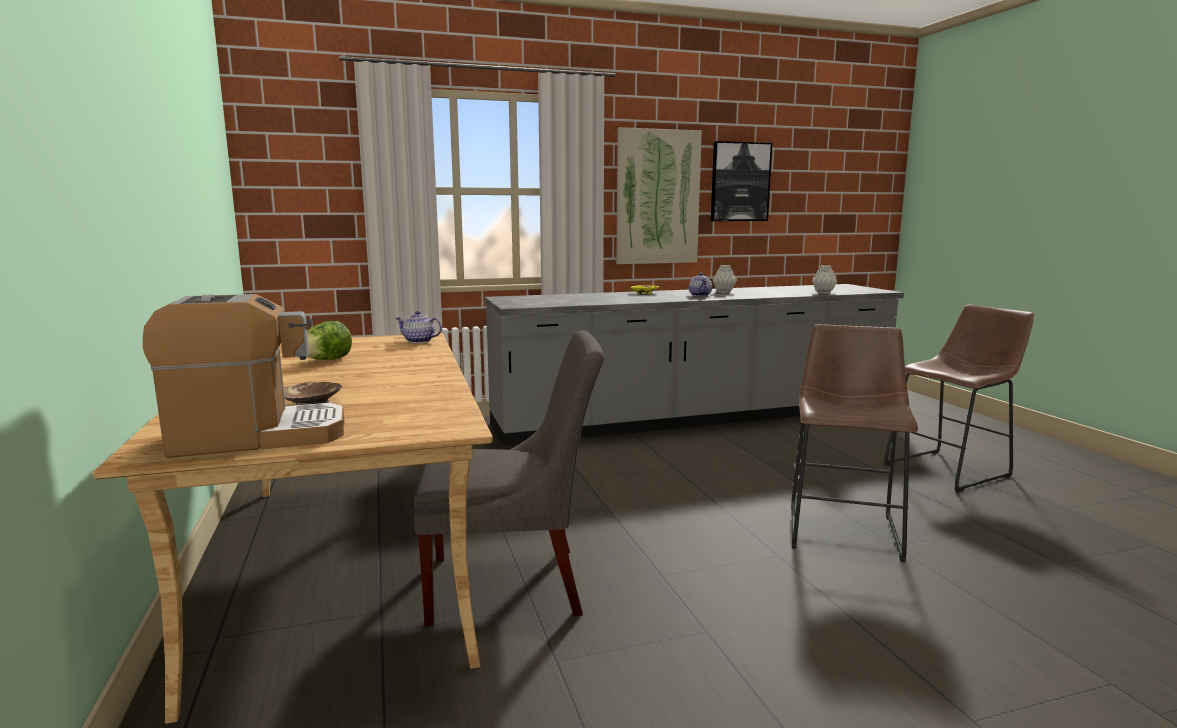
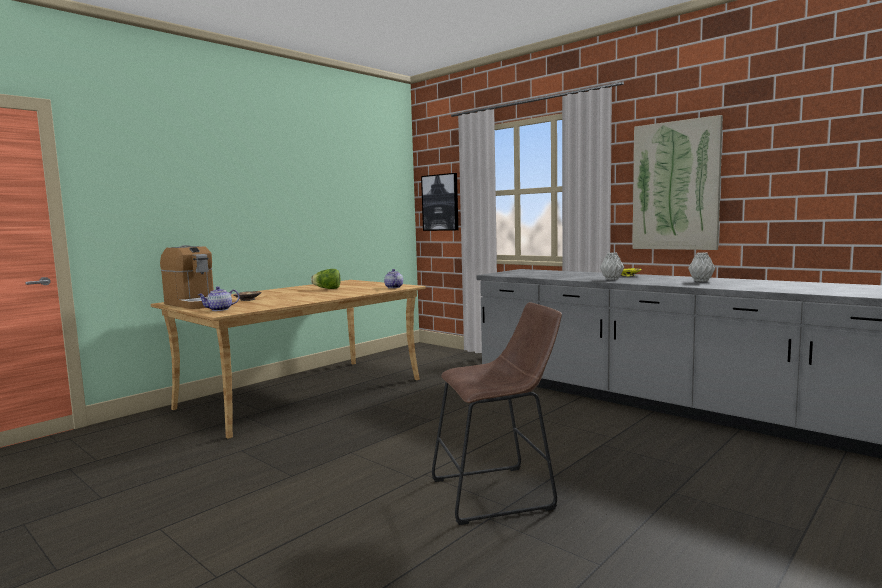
camera: 60 degrees right, 5 degrees down
(513, 584) = (308, 425): grey chair -> none
(700, 295) = (658, 281): teapot -> teapot (219, 310)
(740, 182) = (776, 162): picture -> picture (440, 202)
(823, 293) = (805, 291): grey vase -> grey vase (612, 279)
(951, 469) = (764, 530): brown stool -> none

